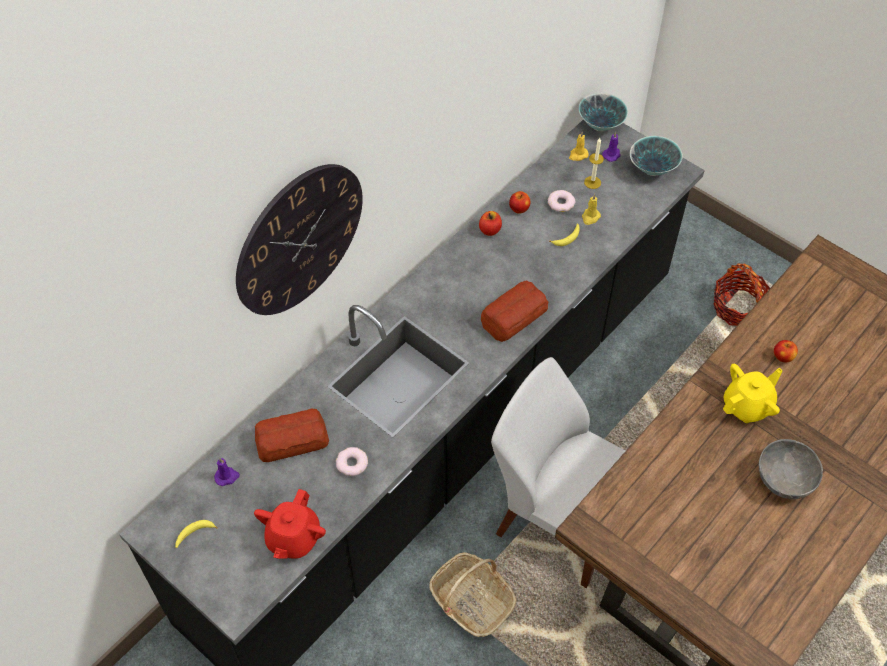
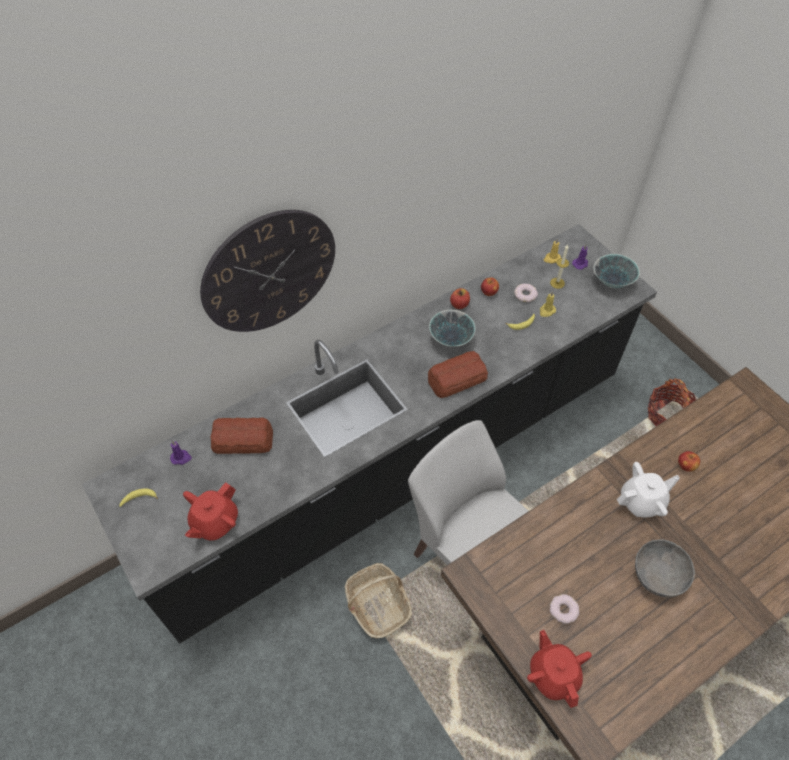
camera: 15 degrees right, 0 degrees up
(352, 463) = (283, 471): donut -> donut (563, 610)
(600, 125) = (578, 239): bowl -> bowl (451, 340)
(706, 607) = (553, 675): none -> red teapot
(747, 406) = (642, 501): yellow teapot -> white teapot

